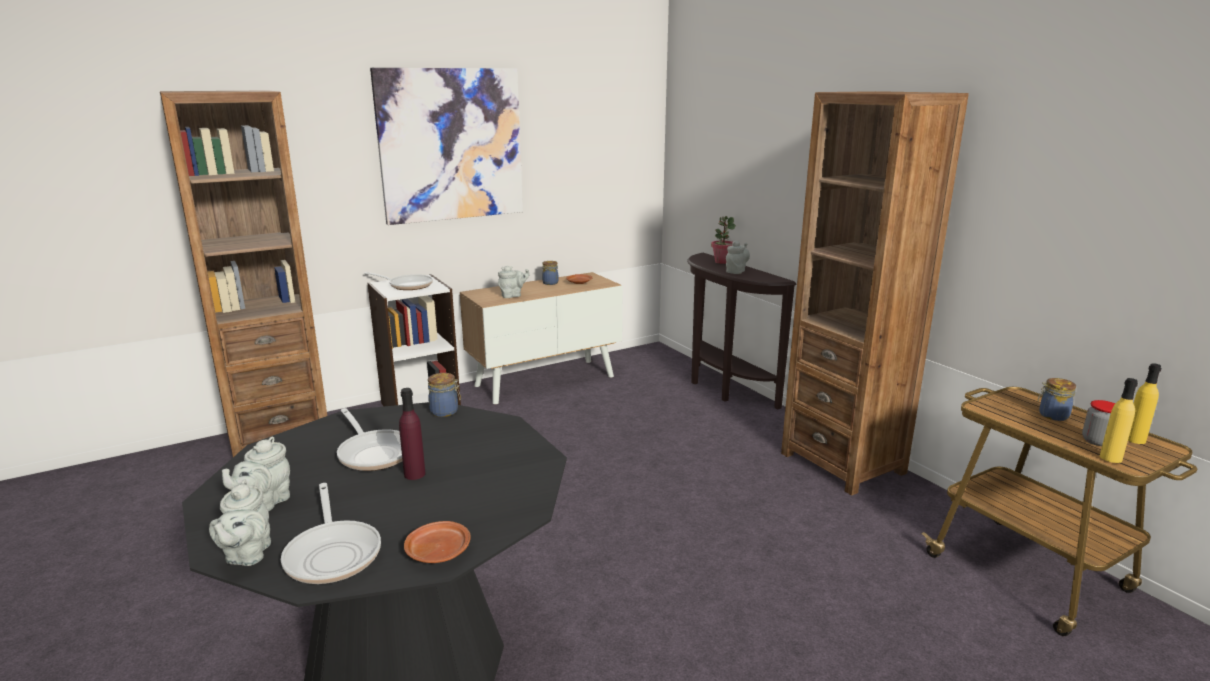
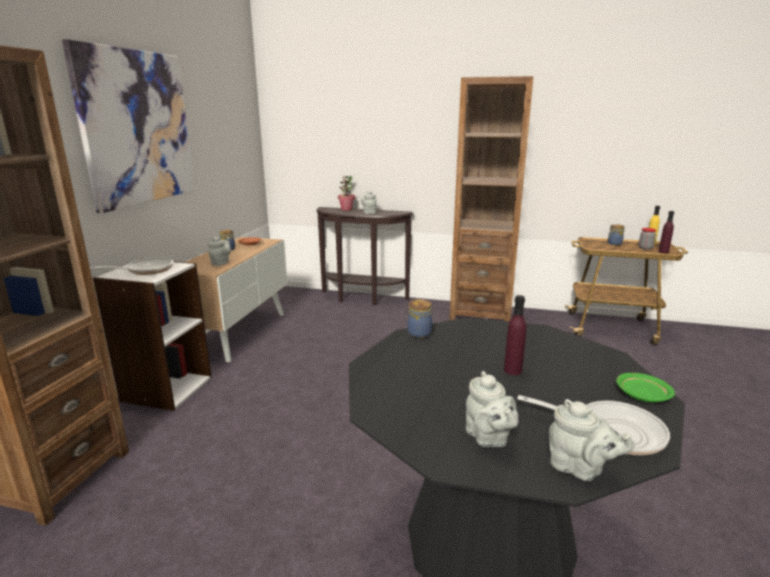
camera: 45 degrees left, 0 degrees up
(374, 453) = (454, 373): frying pan -> none
(438, 552) = (641, 395): brown plate -> green plate
(1110, 458) = (663, 251): yellow bottle -> purple bottle

